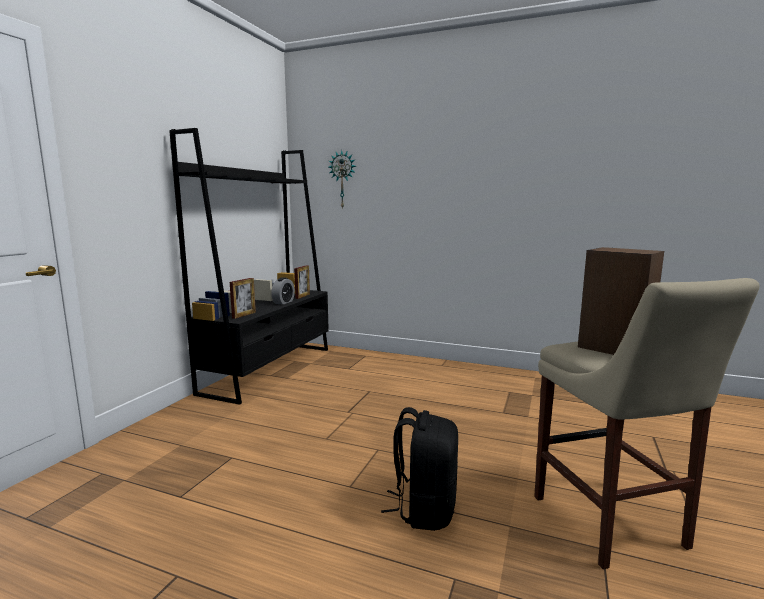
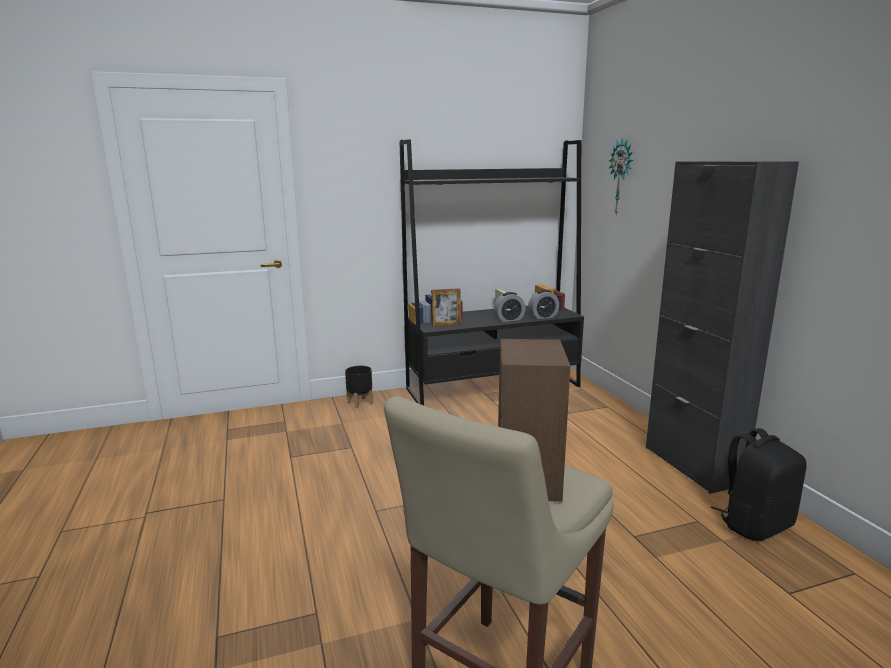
camera: 50 degrees right, 5 degrees up
(167, 422) = (360, 403): none -> black planter
(302, 296) = (543, 317): picture frame -> alarm clock
(424, 509) = (388, 560): black backpack -> black backpack (754, 524)
(460, 368) = (692, 465): none -> black cabinet

